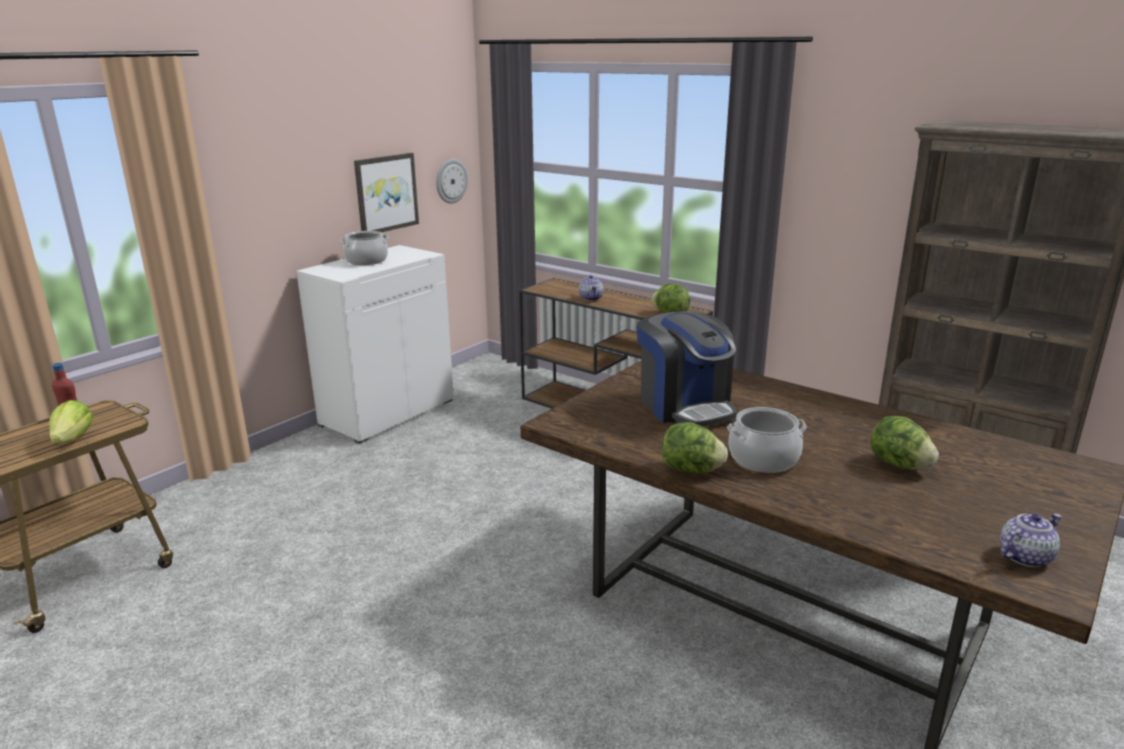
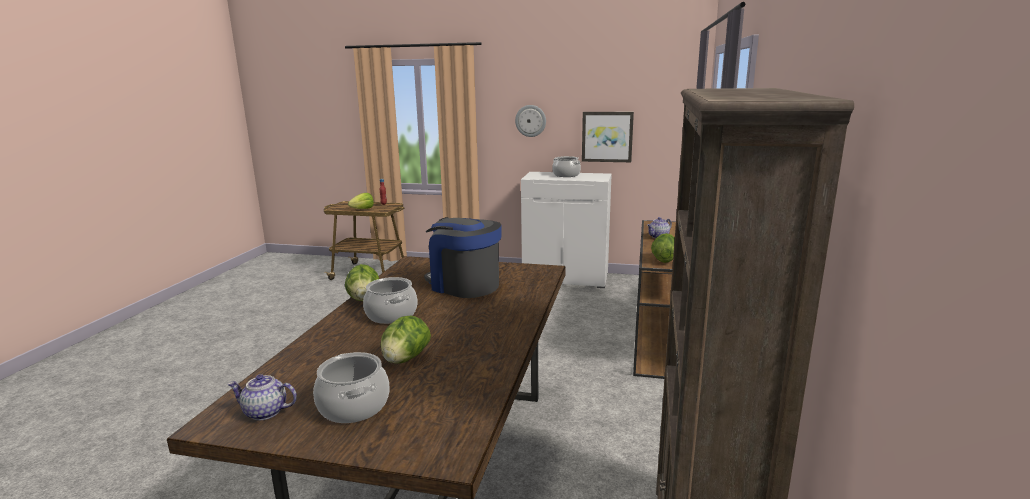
camera: 65 degrees right, 5 degrees down
(451, 181) = (671, 137): wall clock -> wall clock (530, 120)
(685, 406) = (464, 285): coffee machine -> coffee machine turned 90 degrees clockwise
(1008, 503) = (353, 406): none -> cooking pot
(1024, 556) = (264, 412): teapot -> teapot turned 150 degrees clockwise

